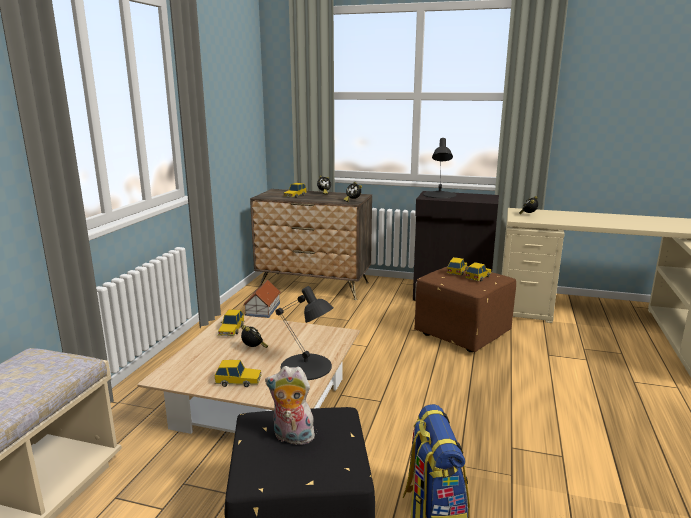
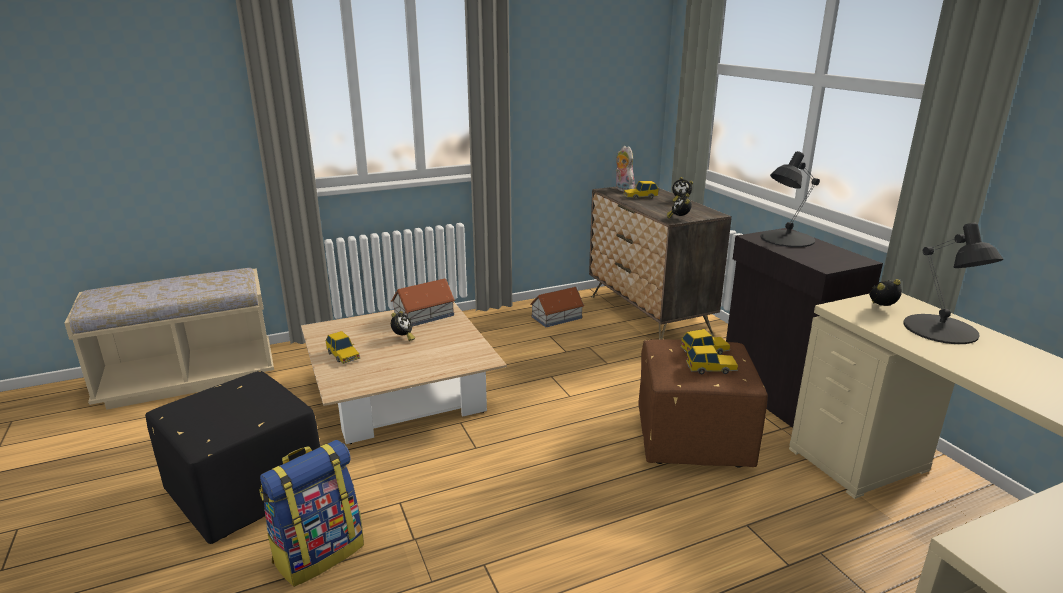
camera: 50 degrees right, 5 degrees up
(231, 330) = (424, 315): toy car -> toy house
(291, 438) = (233, 401): plush toy -> plush toy (622, 189)
(306, 367) = (399, 371): black table lamp -> black table lamp (940, 329)

